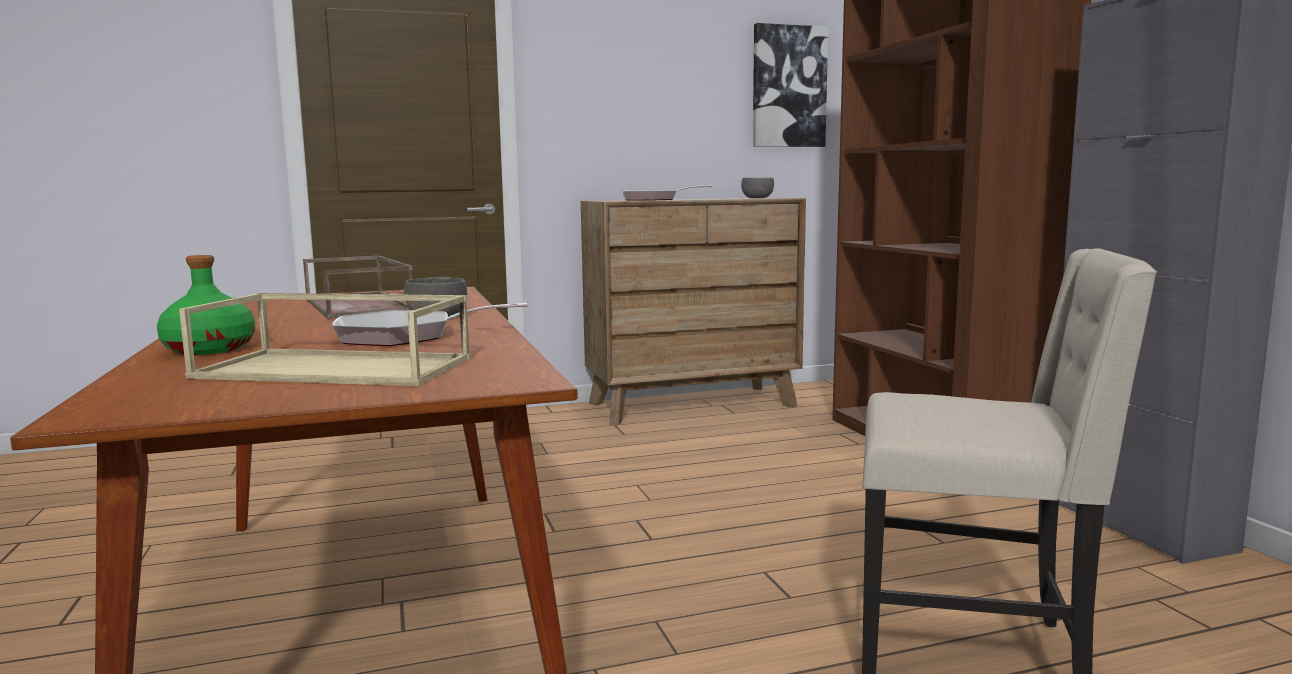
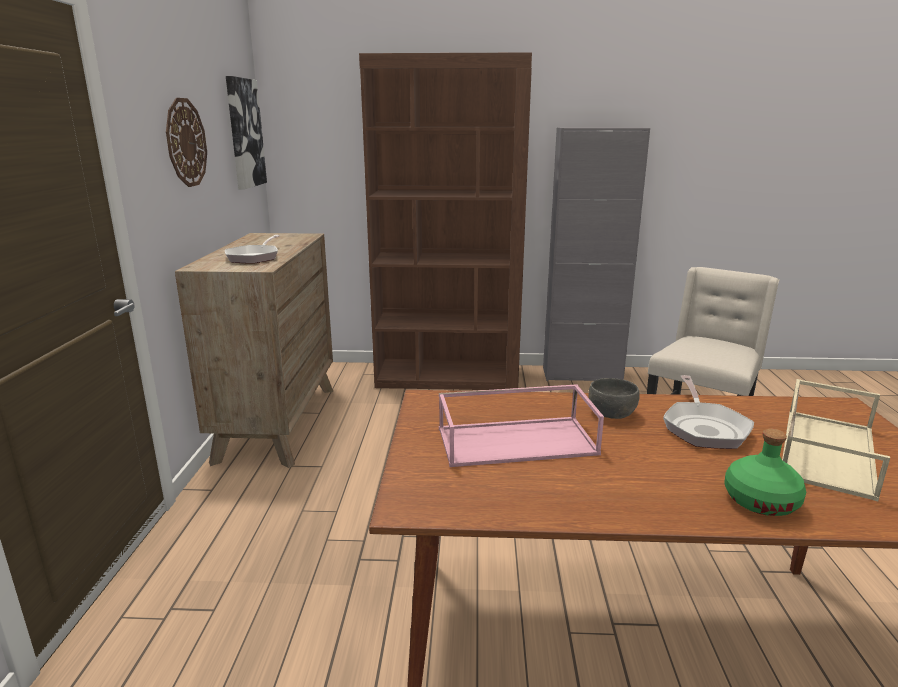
camera: 70 degrees left, 10 degrees up
(359, 305) = (517, 440): brown tray -> pink tray
(643, 88) = (186, 142): none -> wall clock
(757, 198) = (286, 238): grey bowl -> none

